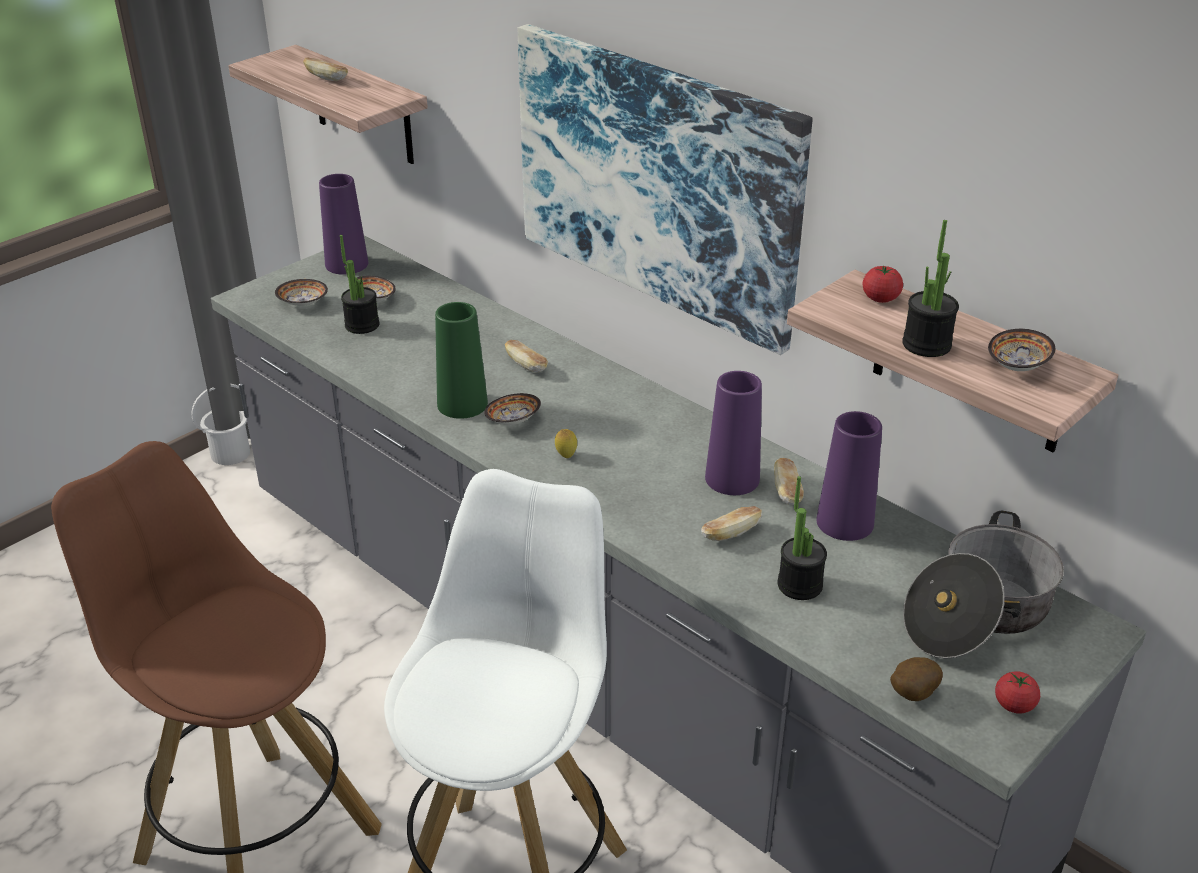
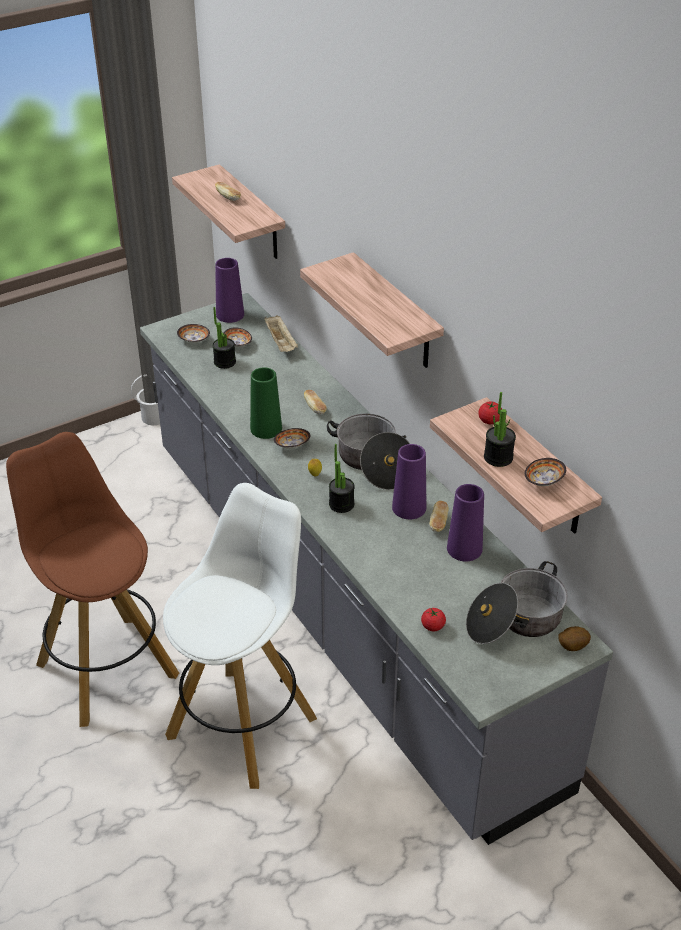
camera: 15 degrees right, 5 degrees up
(438, 289) = (281, 343): none -> beige tray
(648, 426) = (373, 463): none -> cooking pot
(656, 182) = (396, 313): picture -> shelf
(730, 533) = (391, 543): bread -> none
(799, 585) = (417, 583): potted plant -> potted plant (341, 504)
(911, 694) = (450, 659): potato -> potato (571, 646)
(1014, 705) = (506, 678): tomato -> tomato (433, 626)

